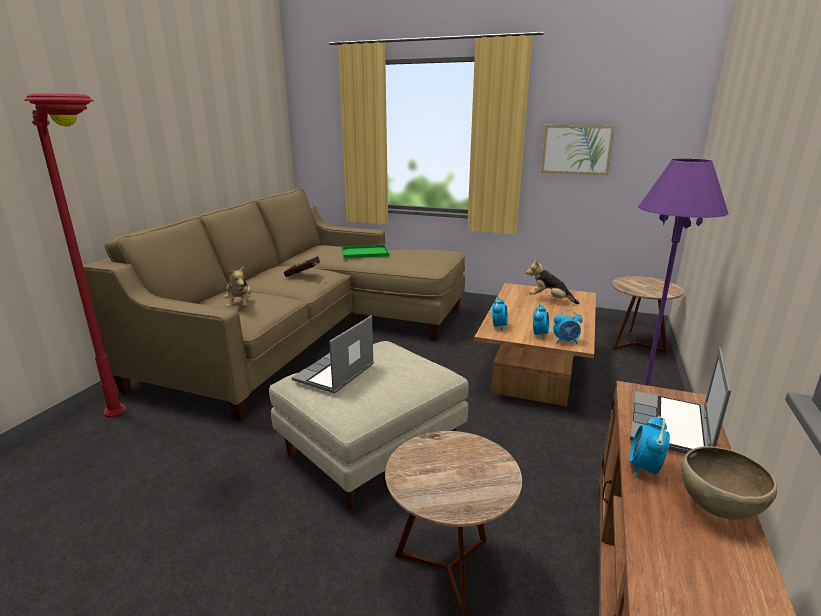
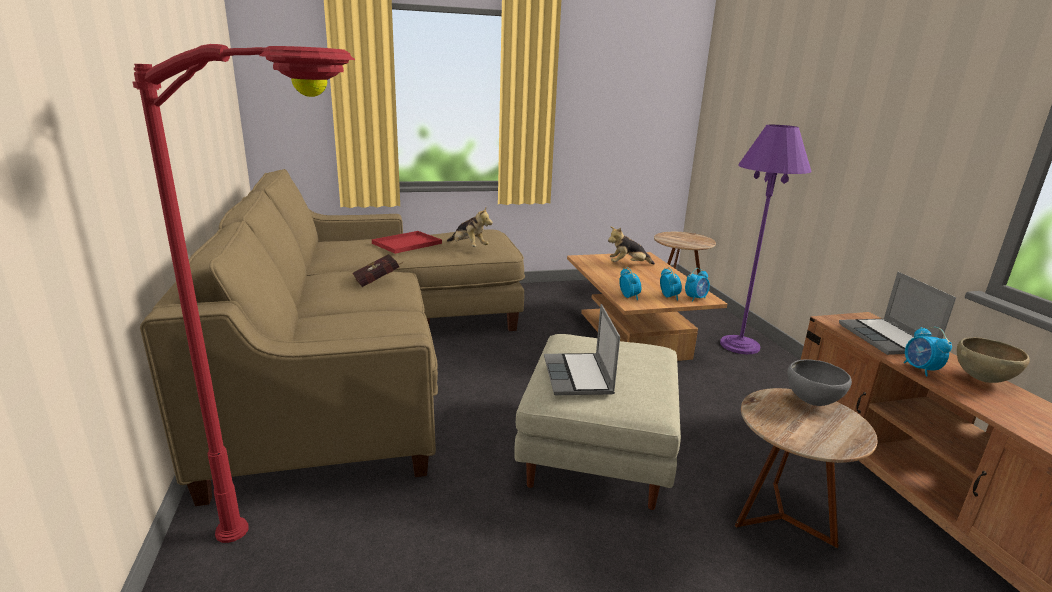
camera: 35 degrees left, 0 degrees up
(240, 306) = (366, 332): plush toy -> plush toy (468, 247)
(364, 253) = (406, 244): green tray -> red tray
(490, 459) = (812, 402): none -> grey bowl
(576, 149) = (599, 113): picture -> none

